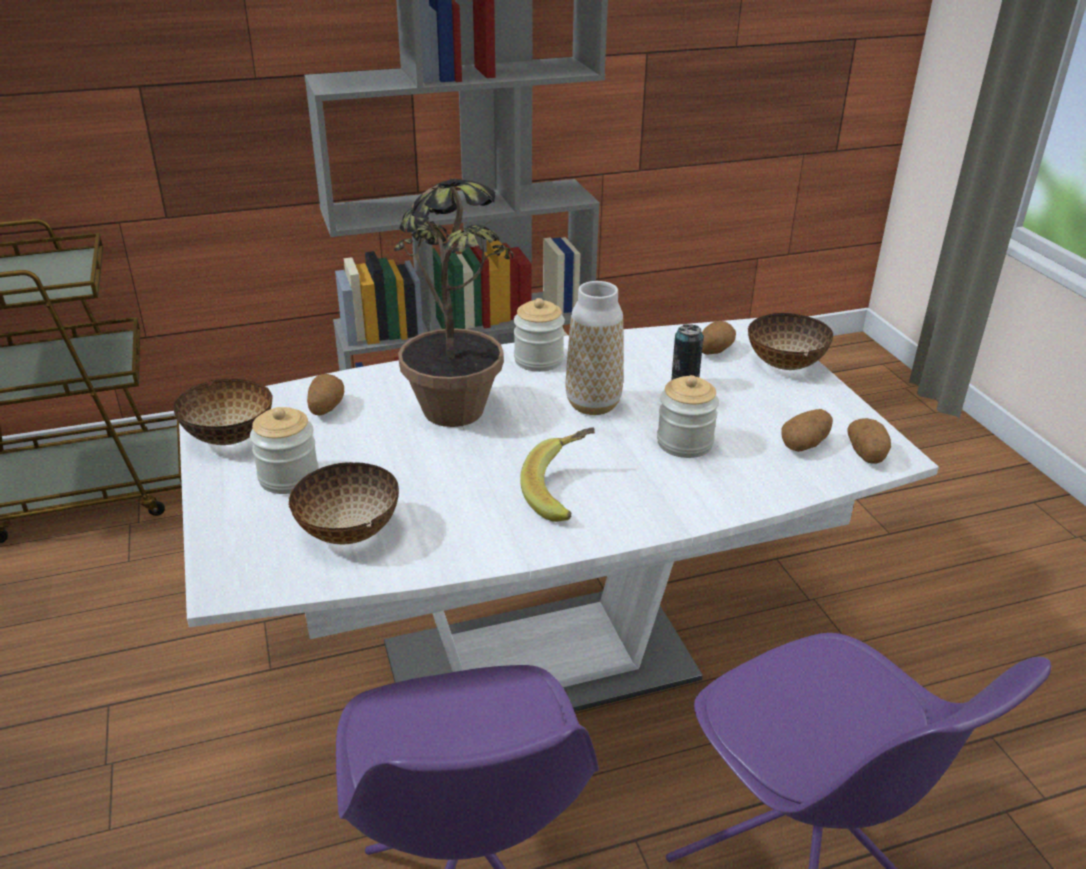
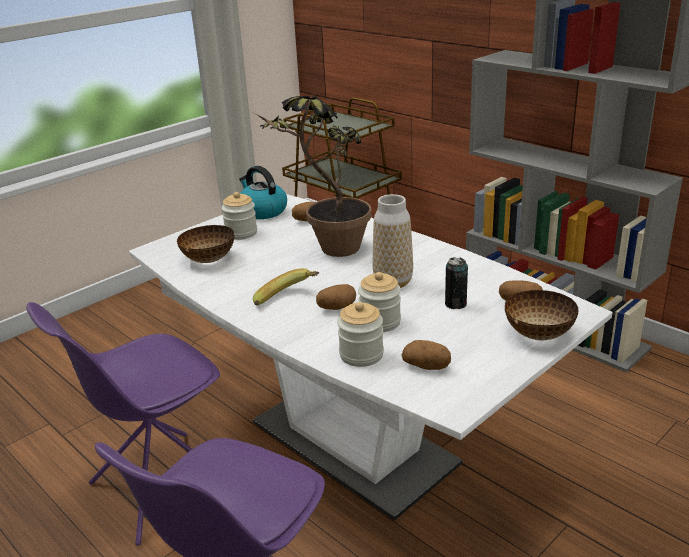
camera: 65 degrees right, 5 degrees down
(231, 437) = (262, 211): bowl -> kettle
(538, 360) = (426, 252): jar -> jar (361, 355)
(867, 455) = (440, 395): potato -> potato (337, 307)

